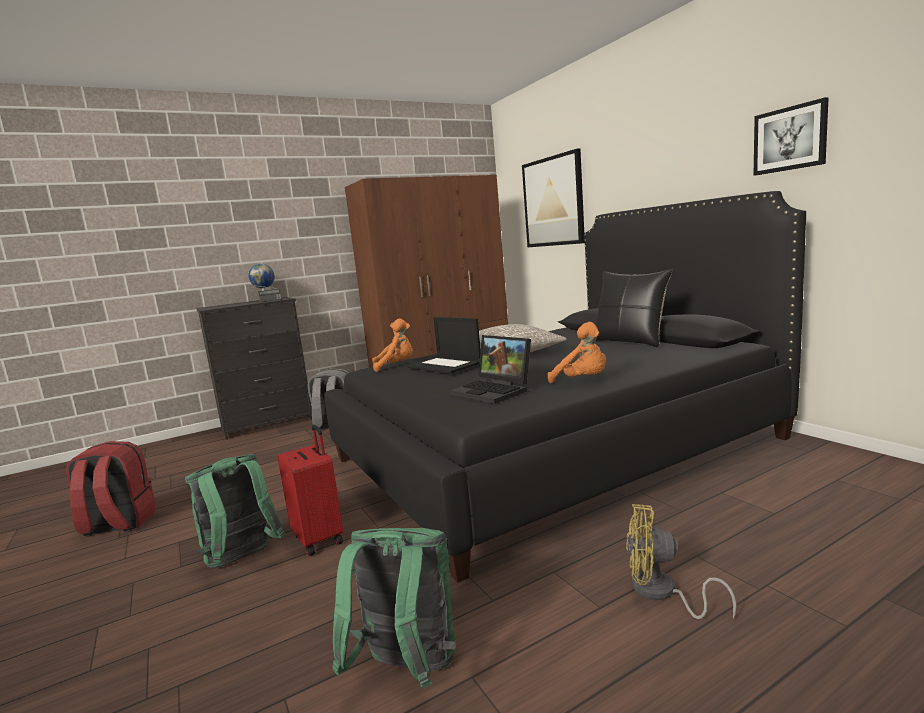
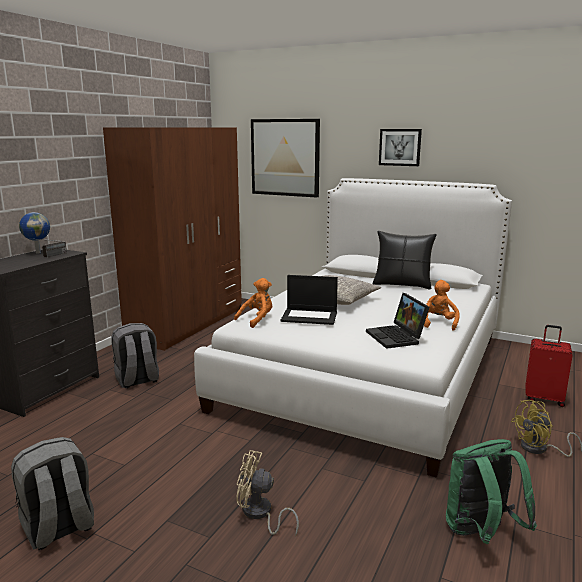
camera: 35 degrees left, 5 degrees up
(118, 524) = (59, 528): red backpack -> grey backpack
(242, 560) = (260, 514): green backpack -> beige fan
(319, 538) = (296, 479): red suitcase -> red suitcase (544, 398)
(494, 391) = (397, 337): laptop -> laptop turned 60 degrees clockwise
(554, 448) = (366, 371): black bed -> white bed
(583, 381) = (437, 323): orange plush toy -> orange plush toy turned 90 degrees counterclockwise
(790, 139) = (499, 151): picture -> picture (400, 147)

